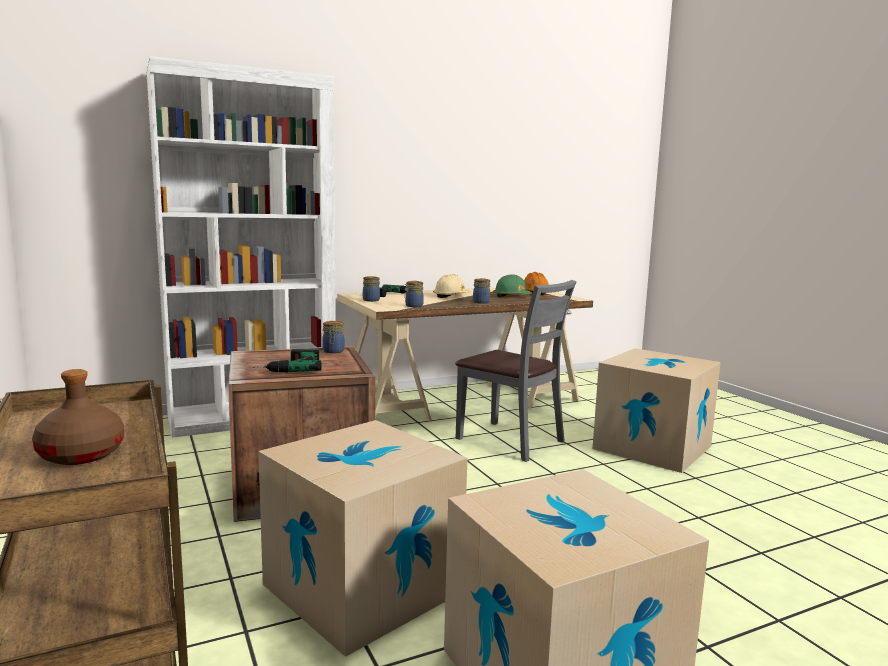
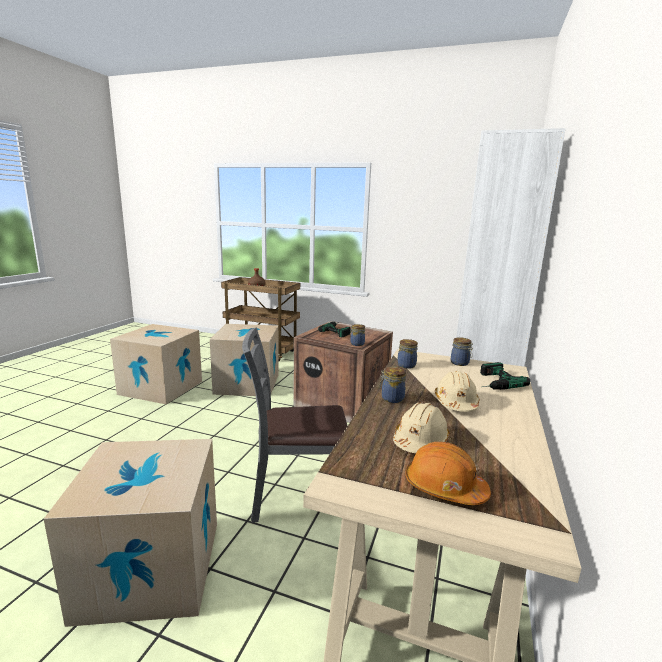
camera: 135 degrees right, 5 degrees up
(511, 296) = (420, 441): green hard hat -> beige hard hat

